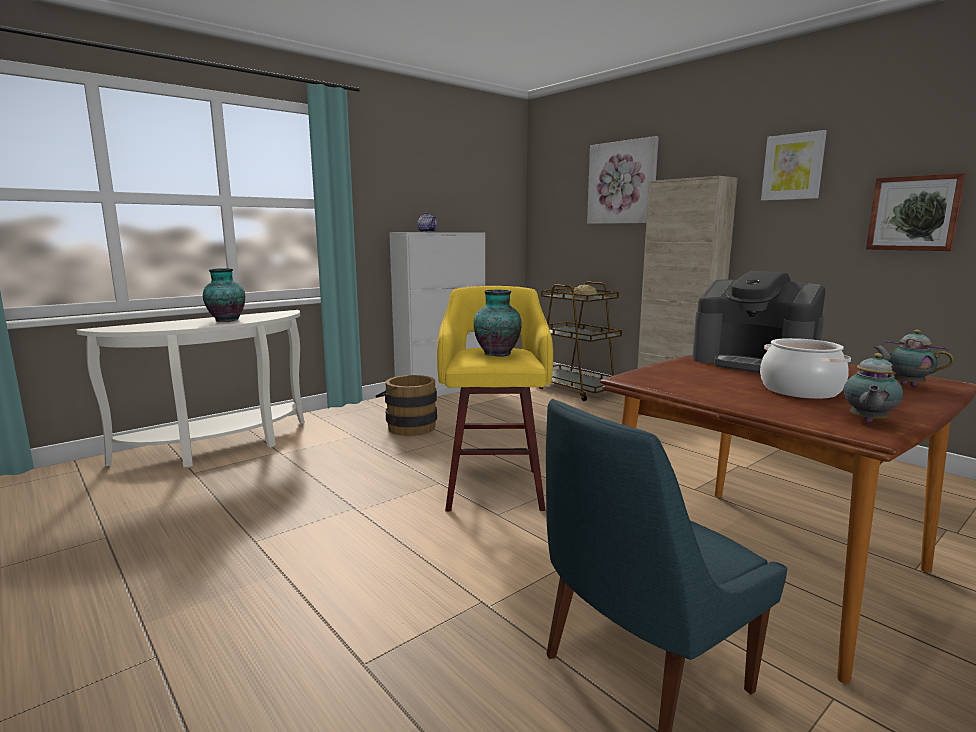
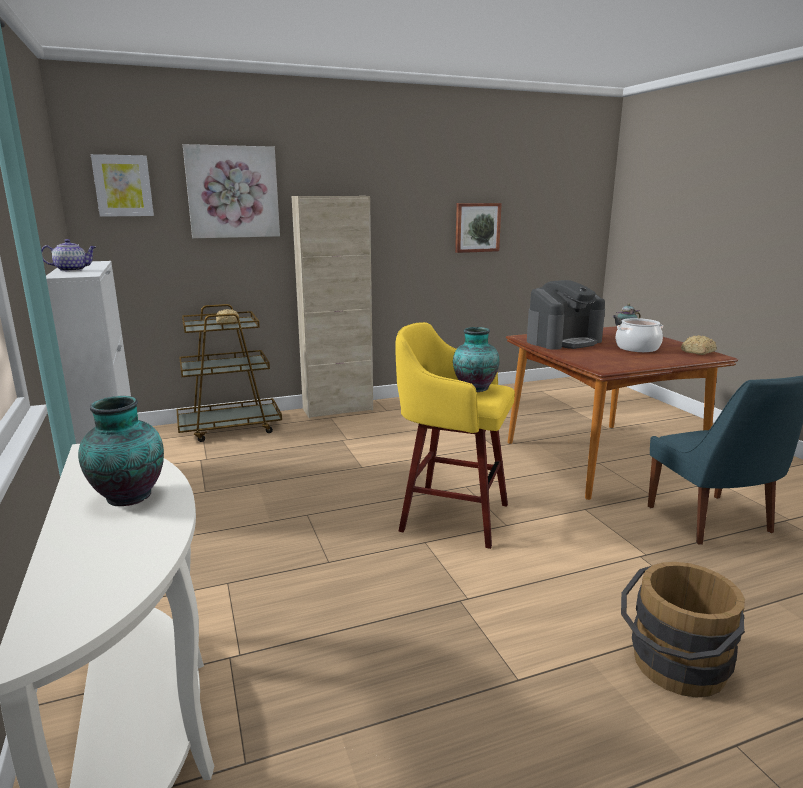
camera: 70 degrees left, 5 degrees up
(408, 427) = (237, 538): brown bucket -> brown bucket (673, 668)
(793, 167) = (402, 190): picture -> picture (123, 186)
(867, 421) = (697, 352): teapot -> bread

